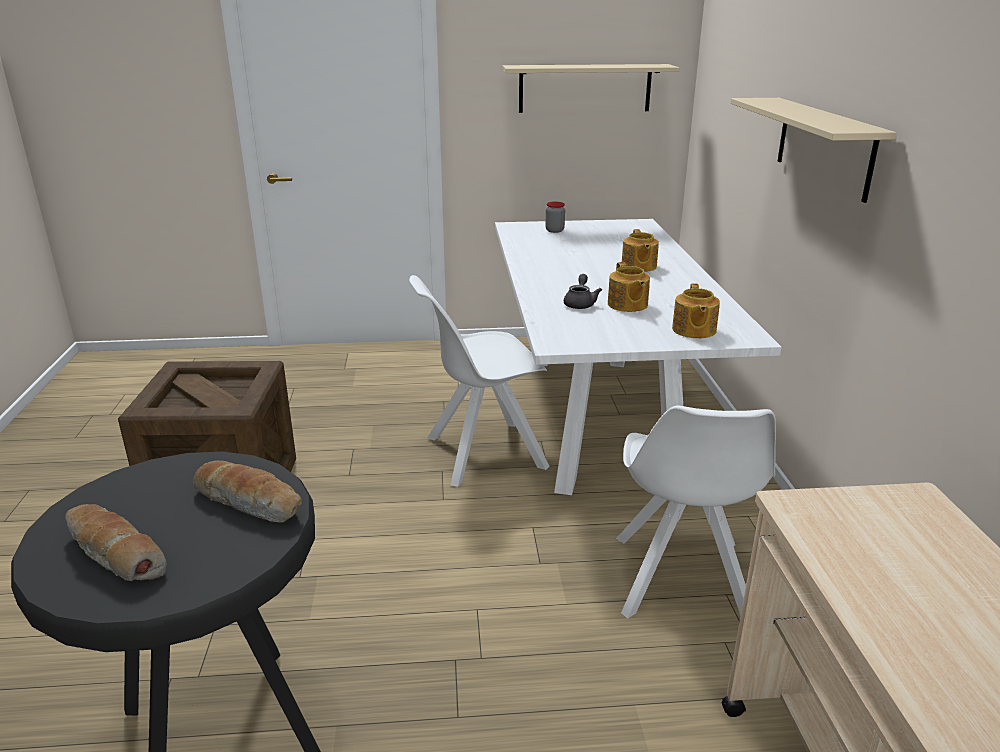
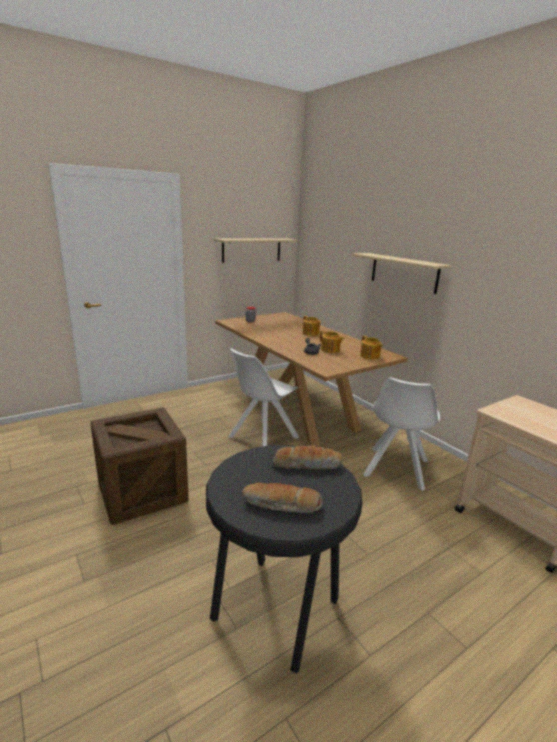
camera: 30 degrees left, 5 degrees down
(596, 413) = (295, 408): white dining table -> brown dining table
(681, 581) = (395, 469): white chair -> white chair turned 45 degrees clockwise

